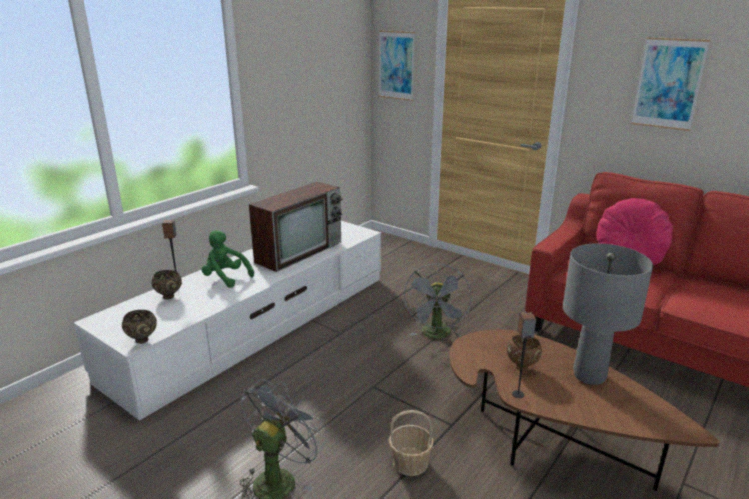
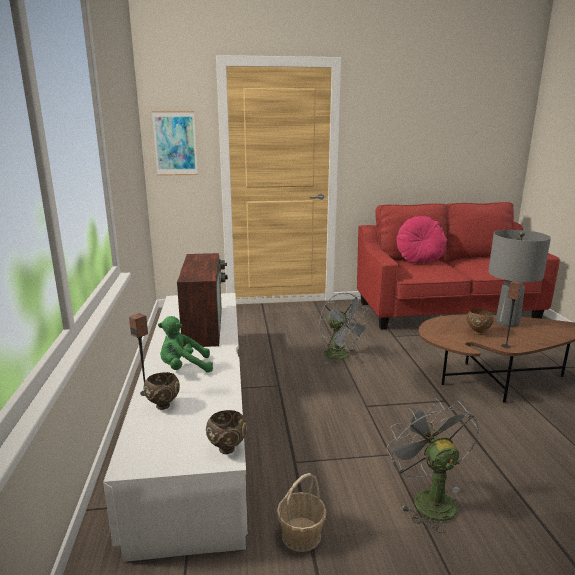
camera: 45 degrees left, 5 degrees down
(410, 462) = (468, 434): basket -> basket (301, 535)
(668, 84) = (407, 139): picture -> none

